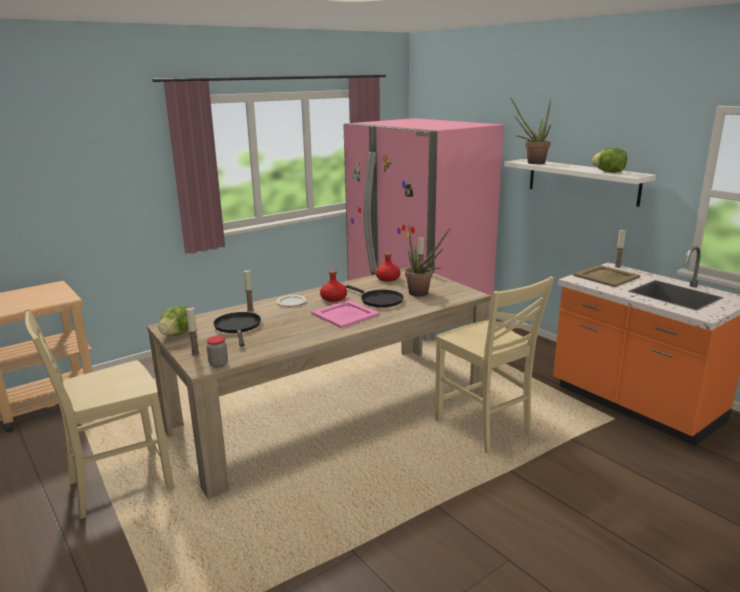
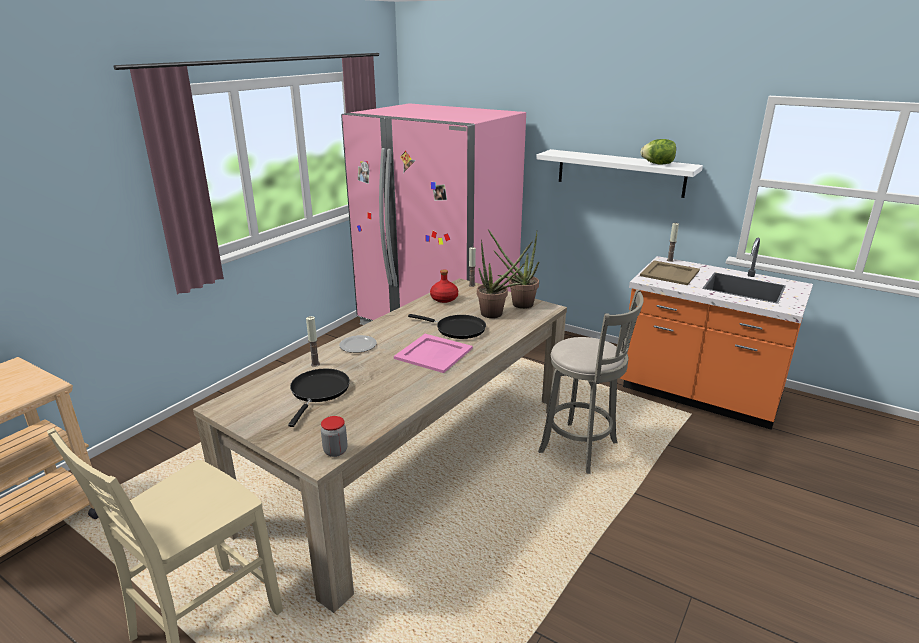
camera: 20 degrees left, 5 degrees up
(177, 334) = (246, 415): lettuce -> none
(195, 354) = (293, 441): candle -> none
(238, 327) = (319, 392): black frying pan -> black frying pan turned 45 degrees clockwise
(333, 298) = (404, 333): red bottle -> none
(484, 428) = (582, 449): beige chair -> grey stool
(532, 162) = (567, 154): potted plant -> potted plant (517, 304)

